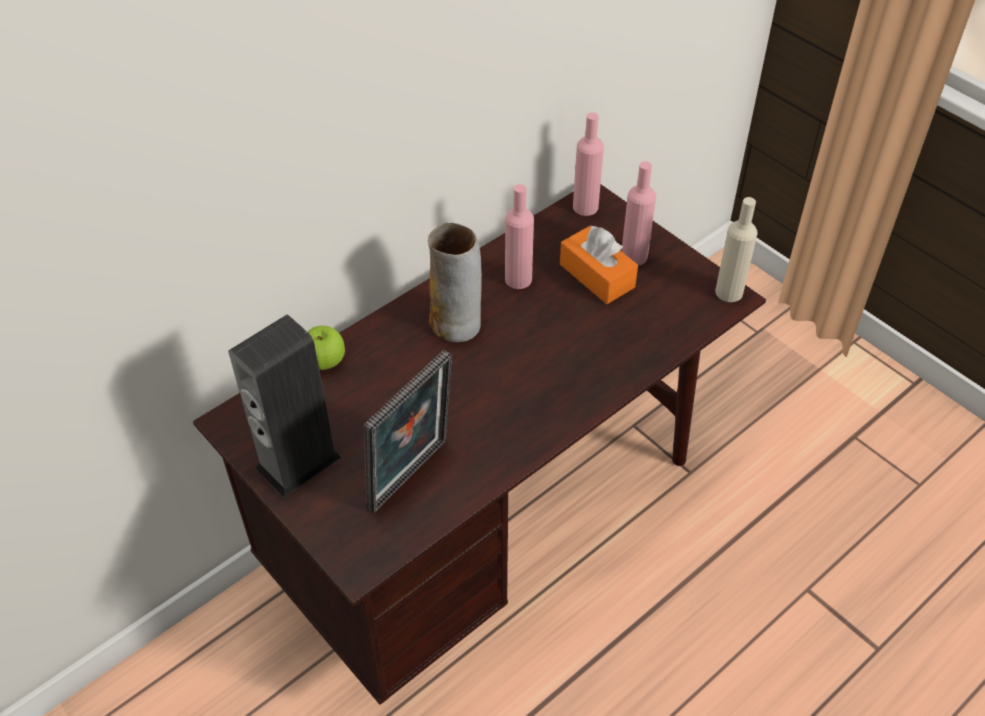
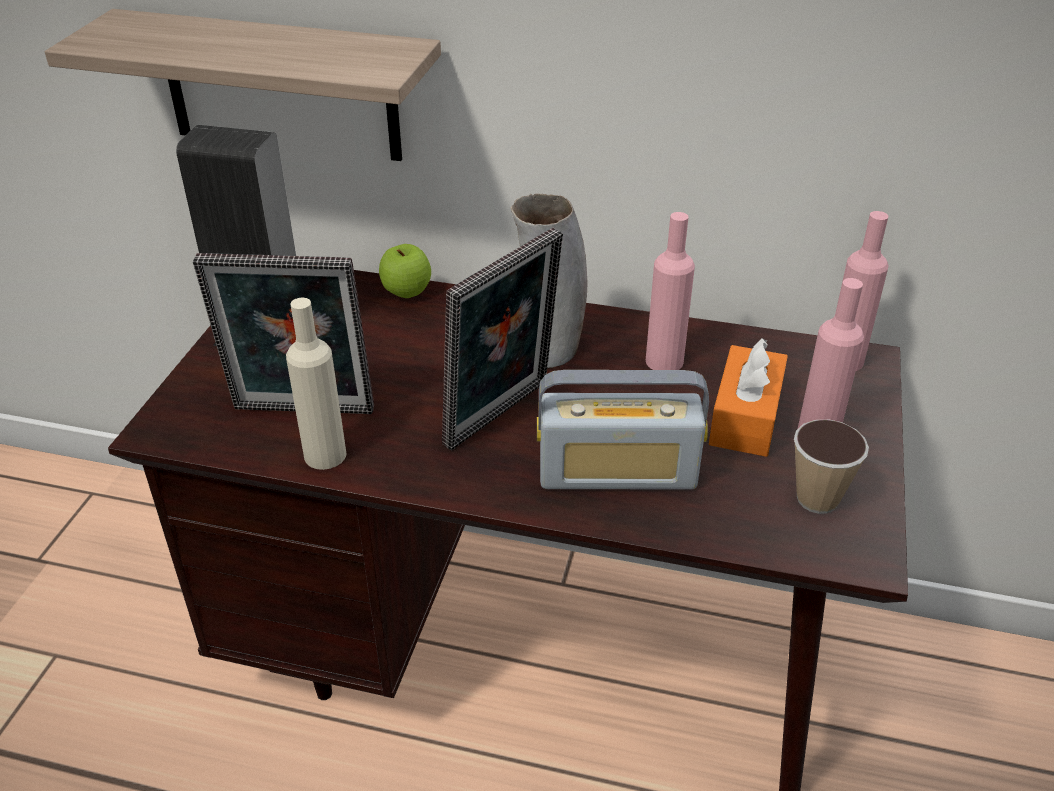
camera: 55 degrees right, 10 degrees down
(179, 284) = (280, 87): none -> shelf
(504, 379) = (502, 416): none -> picture frame
(597, 355) = (617, 473): none -> radio
(681, 288) = (817, 499): none -> cup
(729, 292) = (870, 549): beige bottle -> beige bottle (325, 455)

